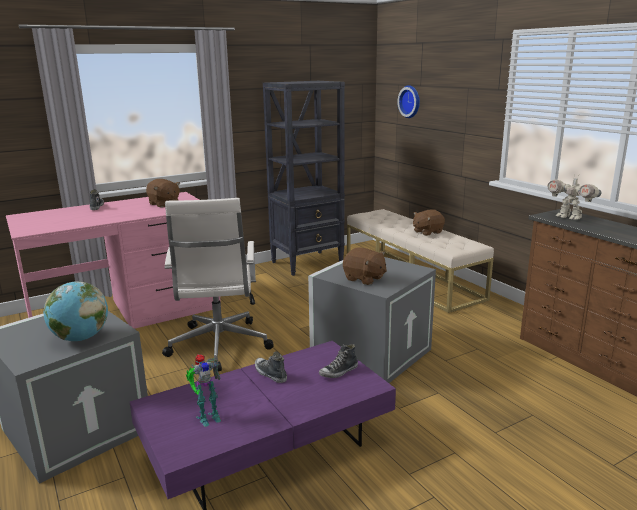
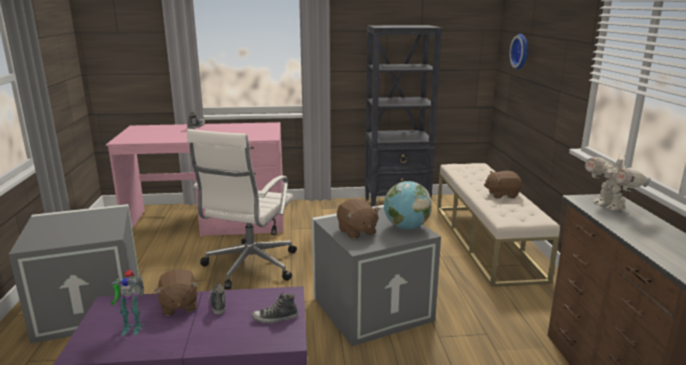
camera: 25 degrees right, 0 degrees up
(80, 338) = (80, 235): globe -> globe (406, 227)
(164, 204) = (246, 131): brown plush toy -> brown plush toy (179, 306)

